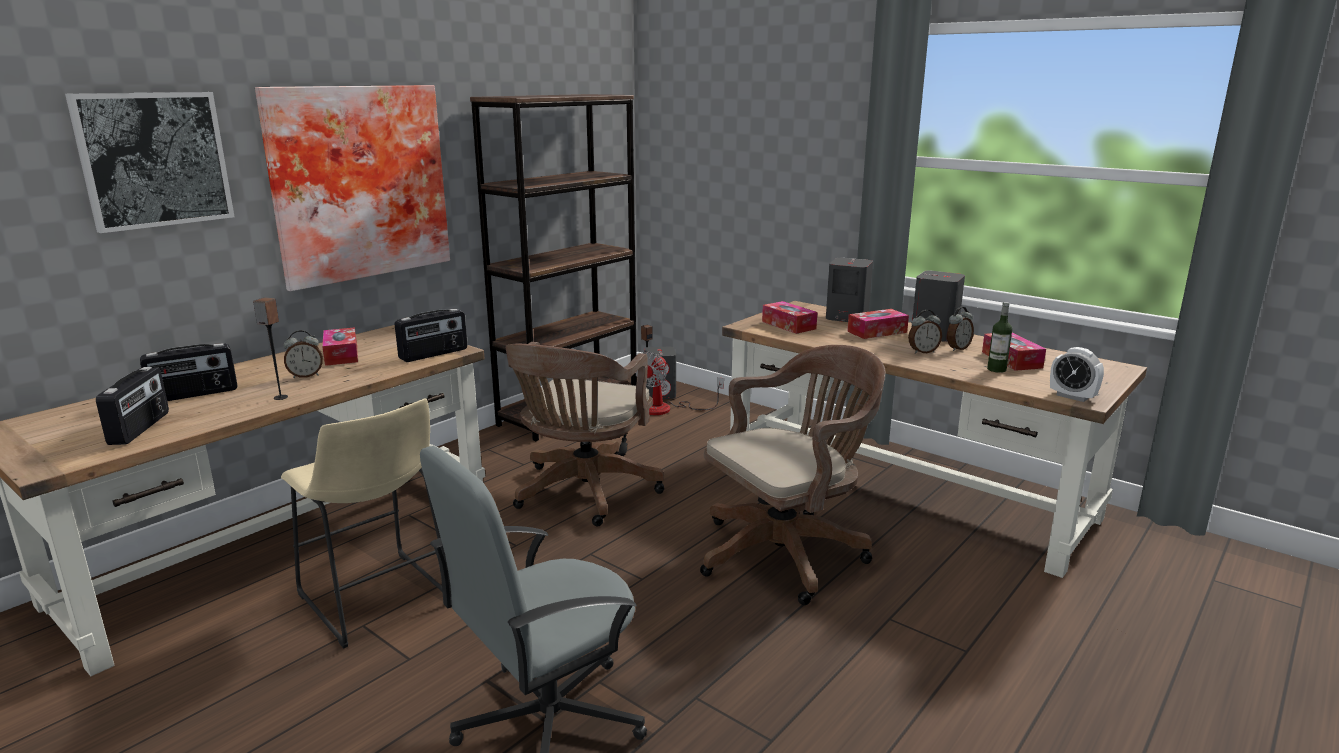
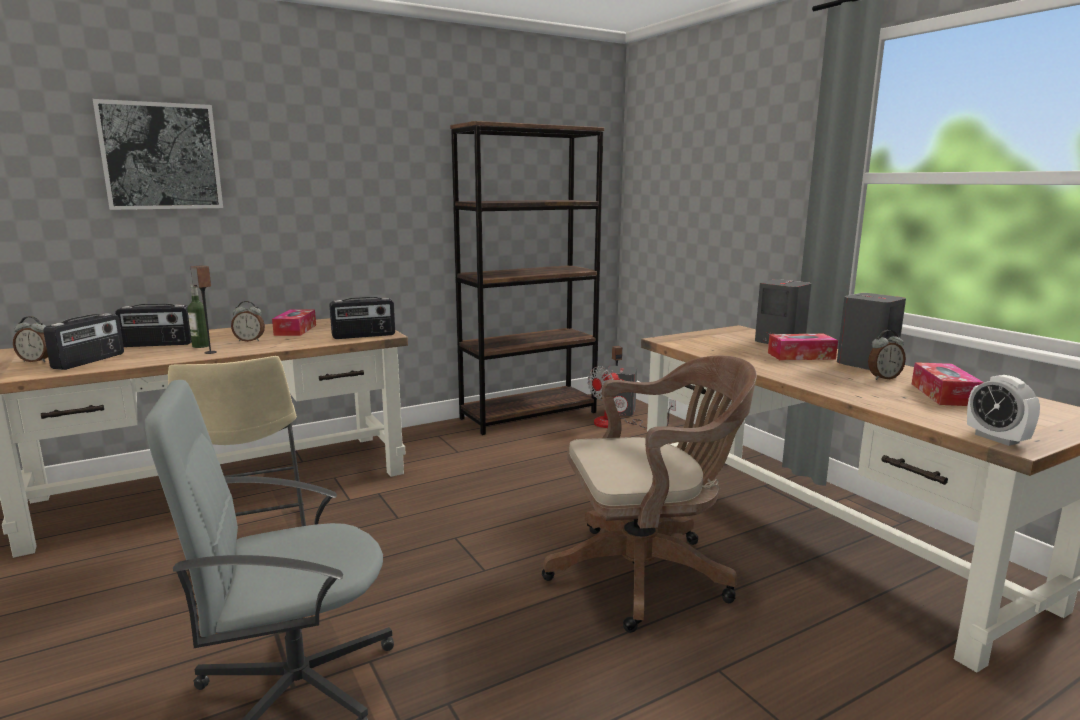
camera: 20 degrees right, 5 degrees down
(358, 183) = (338, 190): picture -> none
(583, 494) = (489, 484): brown office chair -> none
(788, 325) = (709, 343): tissue box -> none
(922, 352) = (837, 377): alarm clock -> alarm clock (36, 361)
(996, 369) = (915, 401): bottle -> bottle (201, 346)

